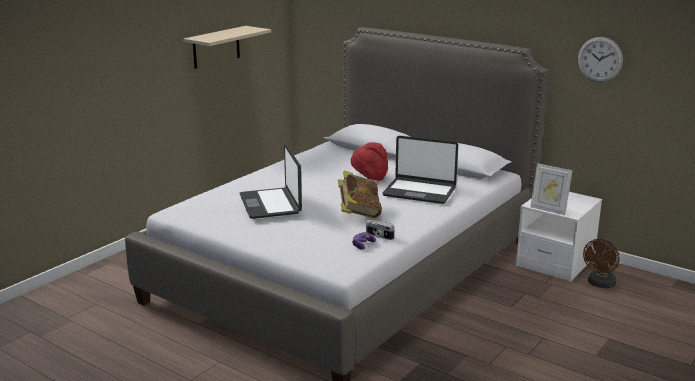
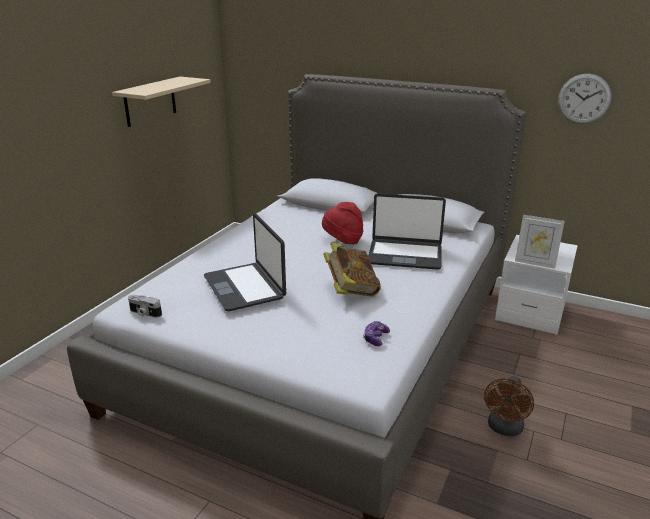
camera: 10 degrees left, 5 degrees up
(379, 236) = (388, 322): camera -> camera (144, 313)
(600, 284) = (586, 335): brown fan -> brown fan (504, 429)

